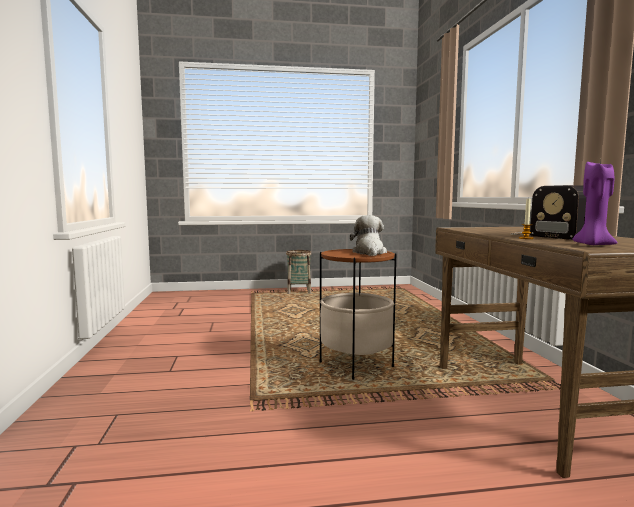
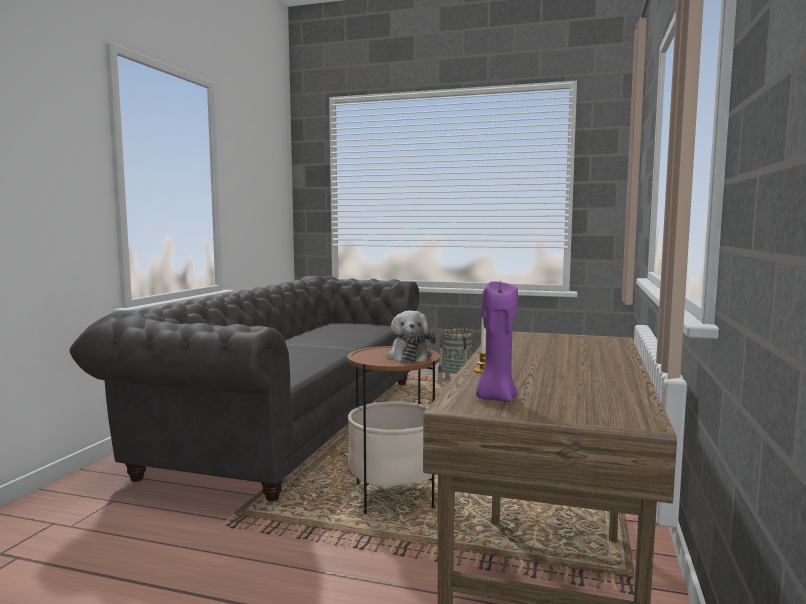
camera: 25 degrees right, 0 degrees up
(205, 330) = (292, 420): none -> grey sofa
(369, 253) = (409, 356): plush toy -> plush toy turned 150 degrees clockwise
(548, 235) = (546, 367): radio -> none

